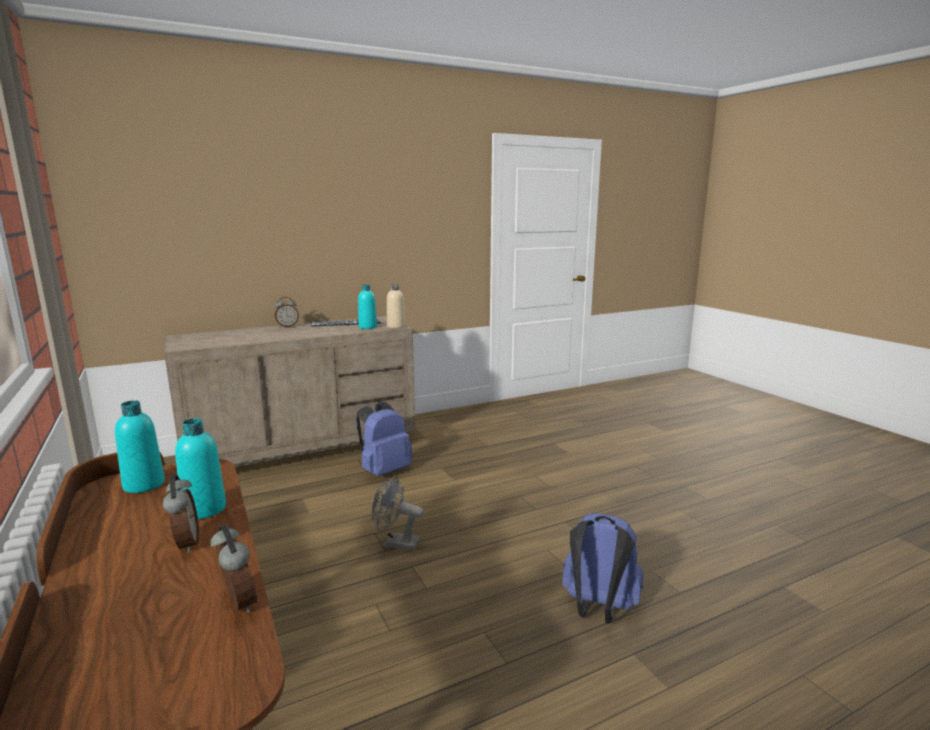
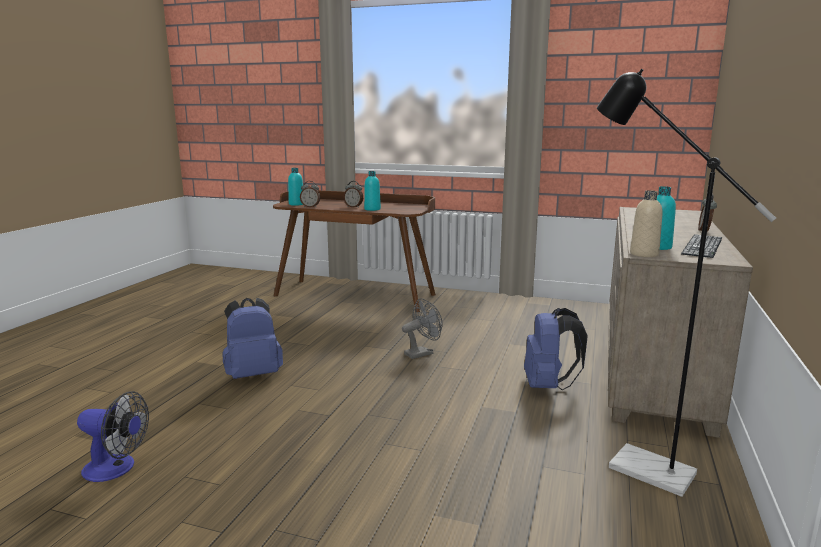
camera: 135 degrees right, 0 degrees up
(144, 485) = (412, 207): turquoise bottle -> turquoise bottle (296, 204)
(446, 430) = (636, 465): none -> black floor lamp
(761, 552) = (117, 468): none -> fan

